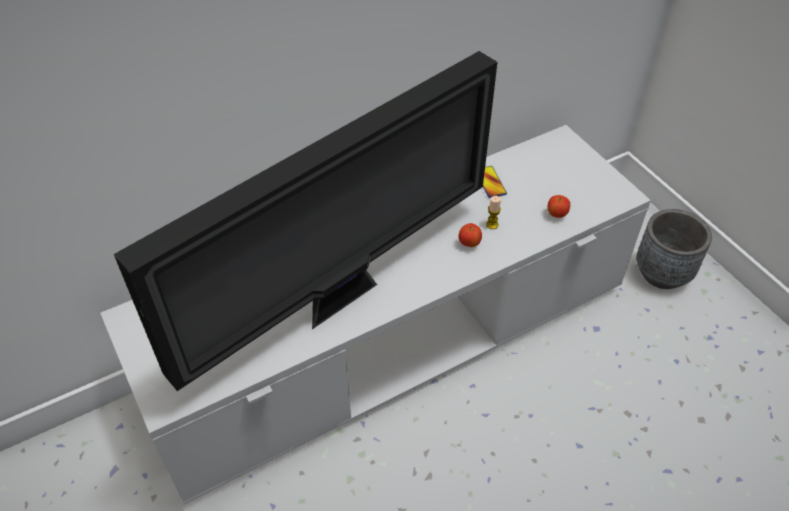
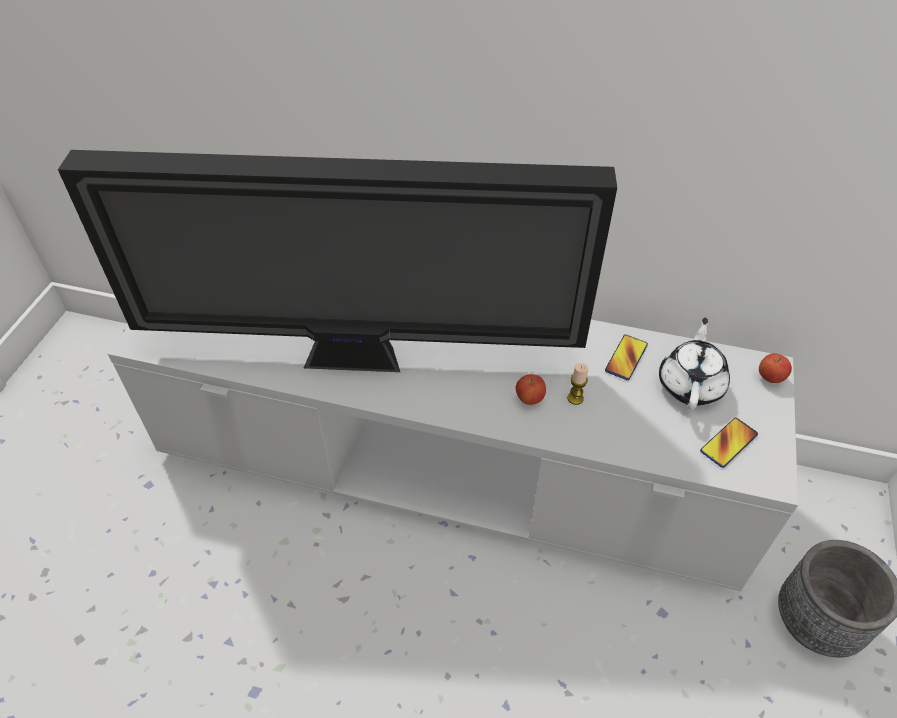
camera: 45 degrees right, 0 degrees up
(538, 174) = (690, 384): none -> white teapot
(556, 214) = (658, 437): apple -> apple (770, 378)
(589, 192) = (728, 443): none -> phone

